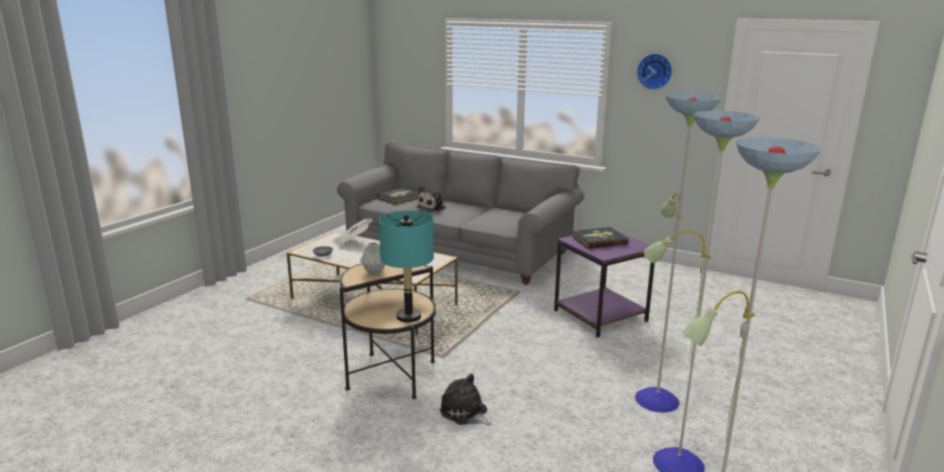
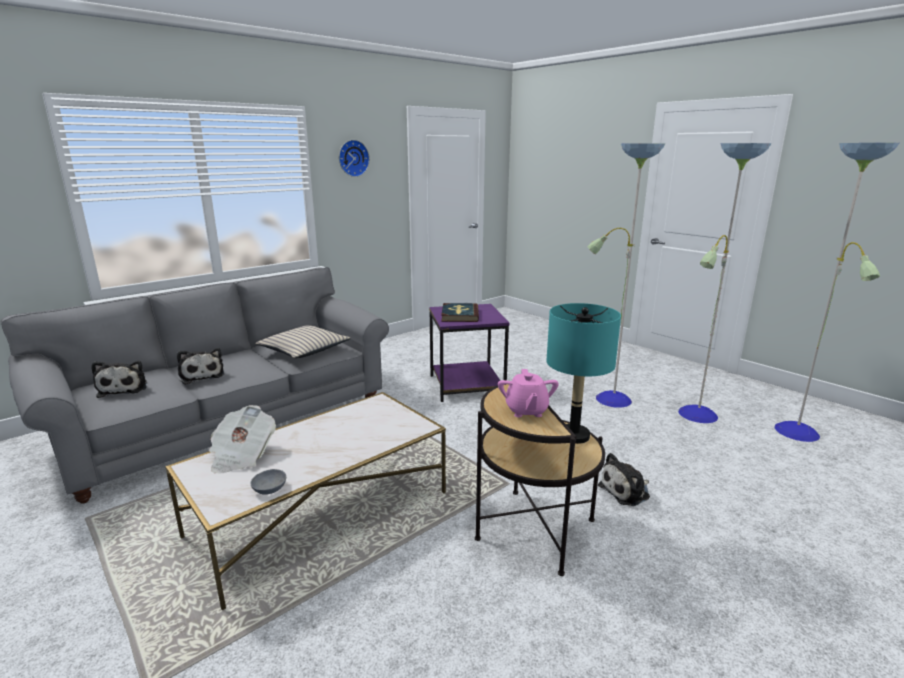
camera: 70 degrees left, 0 degrees up
(375, 272) = (526, 411): grey vase -> pink teapot
(399, 198) = (124, 388): book -> plush toy
(494, 219) = (304, 350): none -> beige pillow

